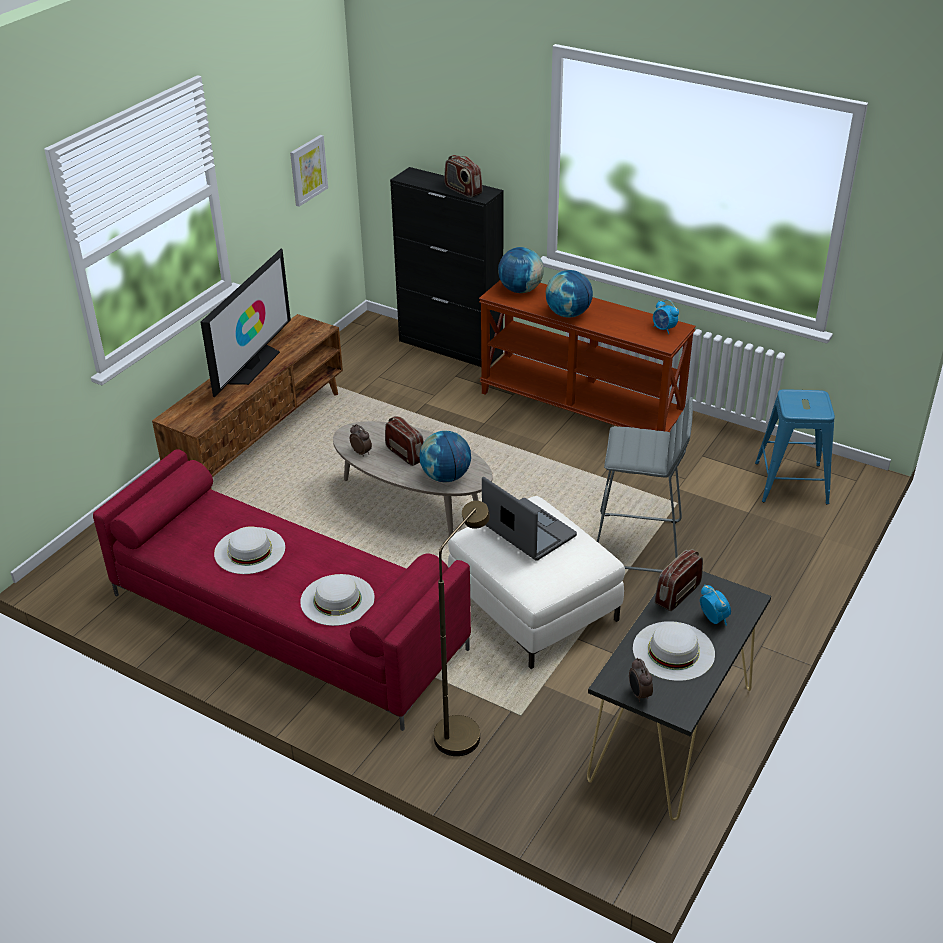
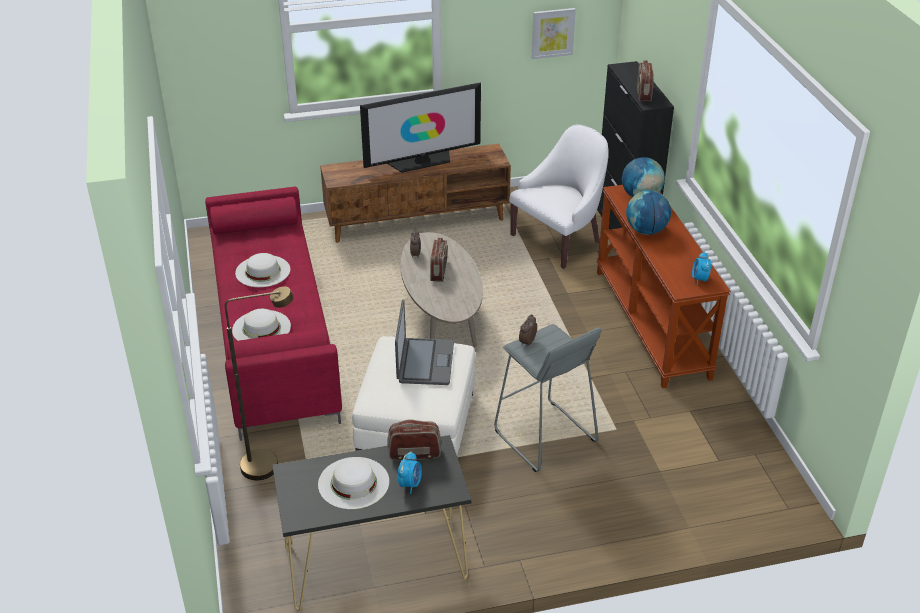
camera: 45 degrees right, 0 degrees up
(411, 384) = (559, 240): none -> white armchair
(446, 476) = (440, 300): globe -> none
(639, 694) = (292, 490): alarm clock -> alarm clock (527, 342)
(790, 483) = (729, 474): blue stool -> none

